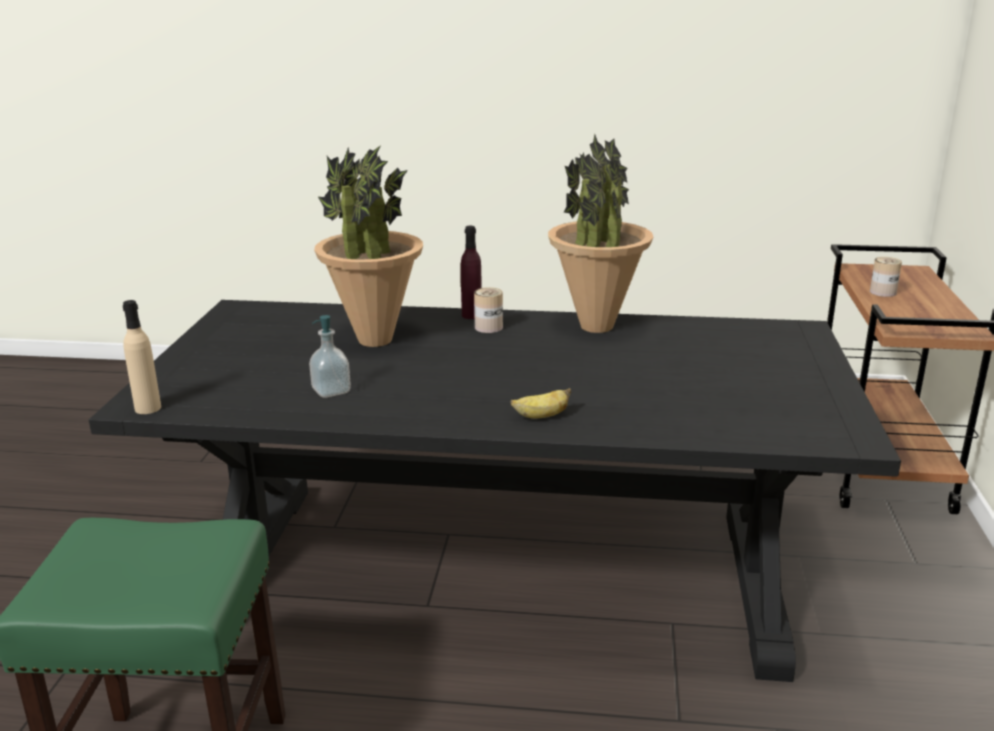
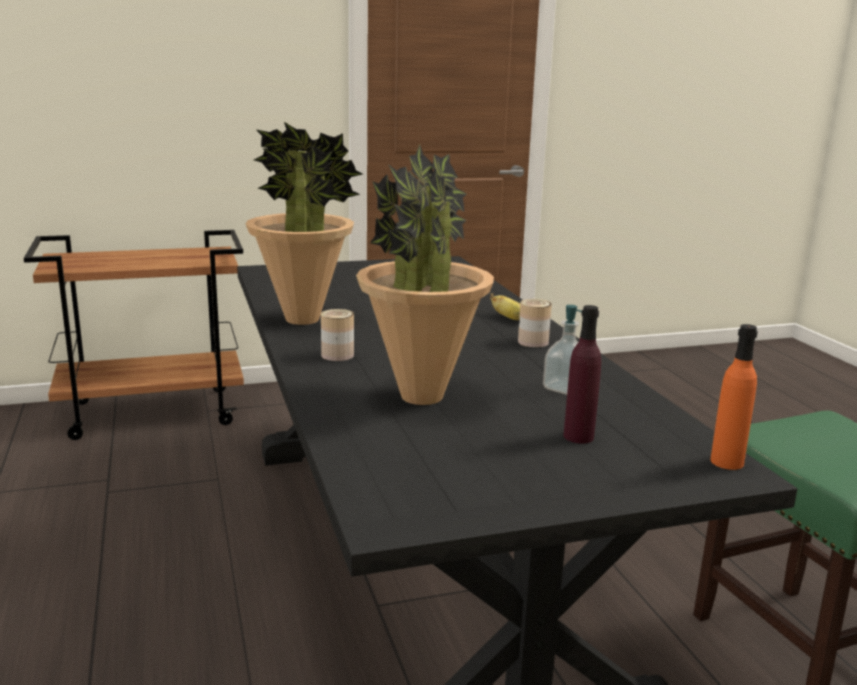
camera: 115 degrees left, 5 degrees down
(148, 408) = (727, 462): beige bottle -> orange bottle
(471, 315) = (305, 367): purple bottle -> purple bottle (578, 436)
(883, 292) = (127, 263): can -> can (533, 342)

